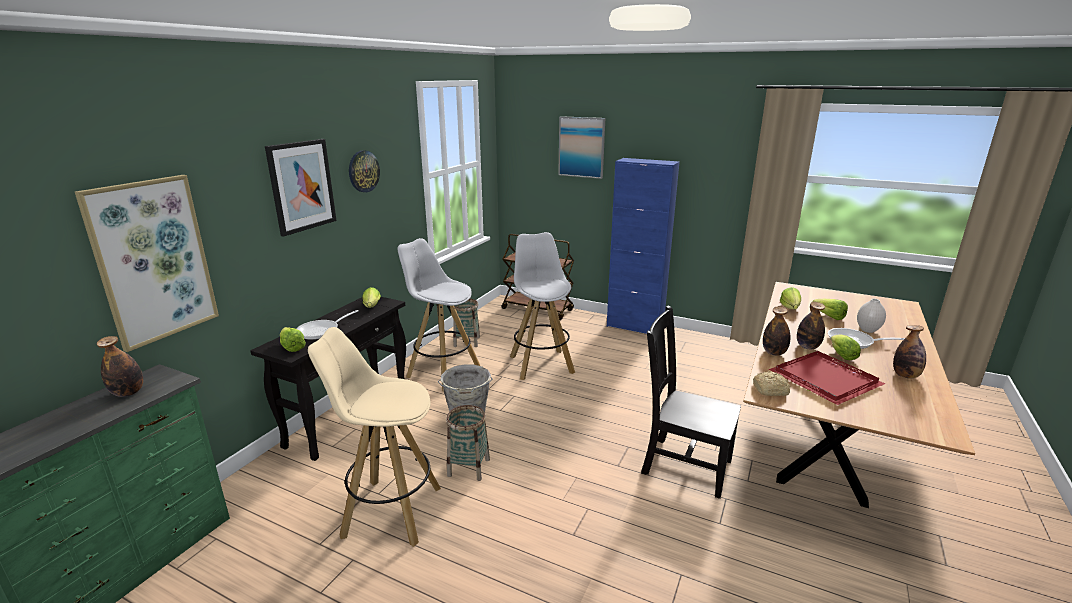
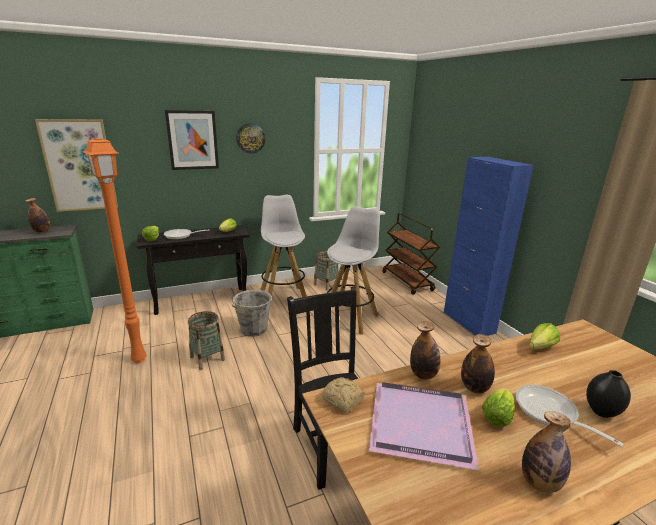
camera: 40 degrees right, 0 degrees up
(390, 511) = (139, 359): beige stool -> orange floor lamp
(581, 147) = (461, 144): picture -> none
(826, 316) = (574, 373): lettuce -> none
(827, 379) = (422, 426): red tray -> purple tray
(867, 330) = (600, 412): white vase -> black vase

